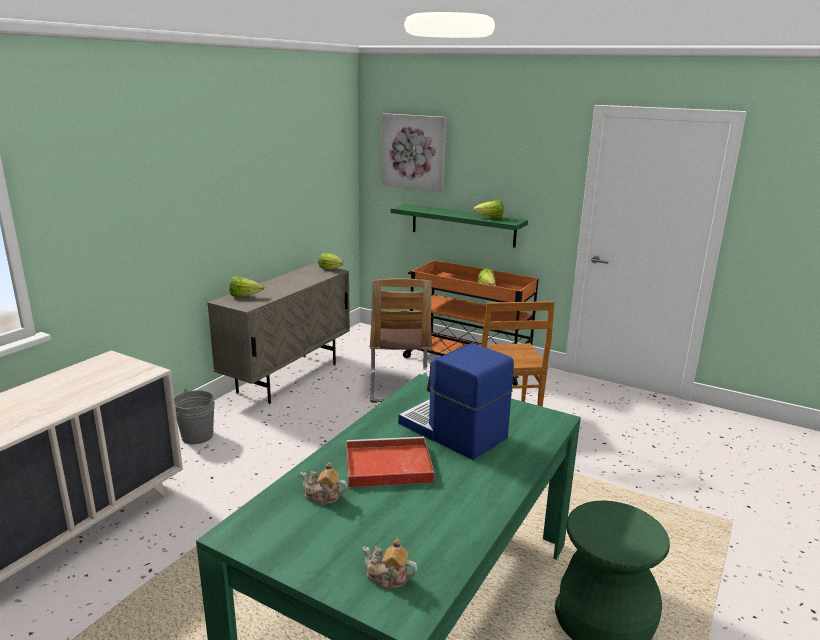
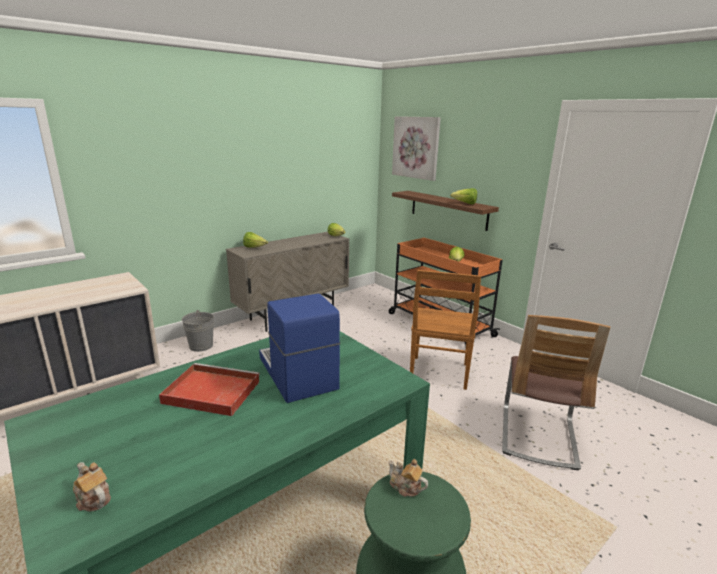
camera: 20 degrees right, 0 degrees up
(323, 497) = (132, 407): teapot -> teapot (405, 487)
(399, 387) = (370, 335): chair -> chair (538, 436)
(463, 225) = (448, 210): green shelf -> brown shelf

